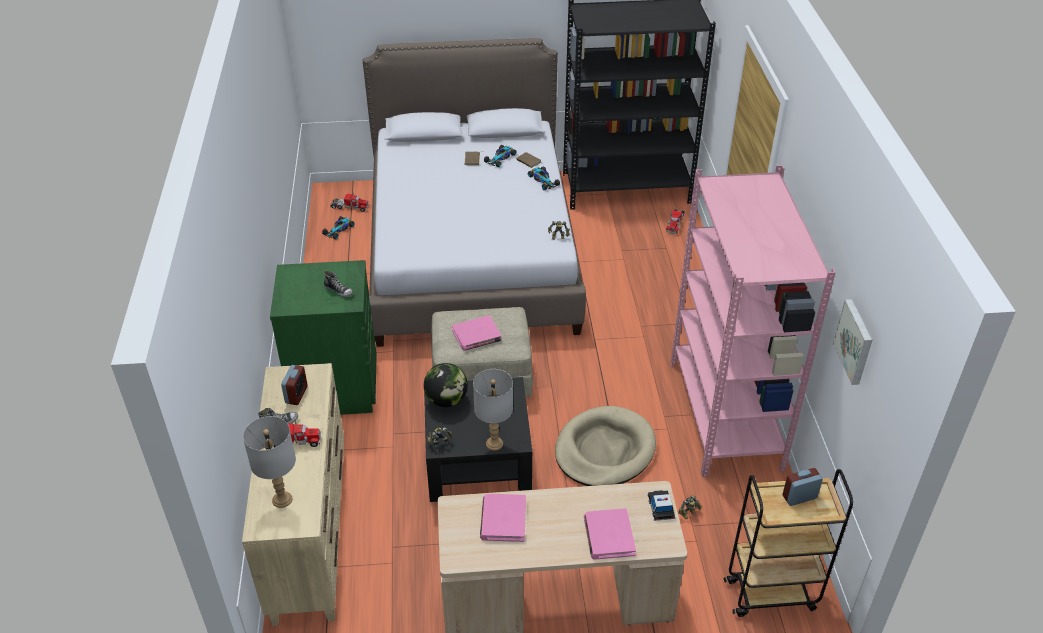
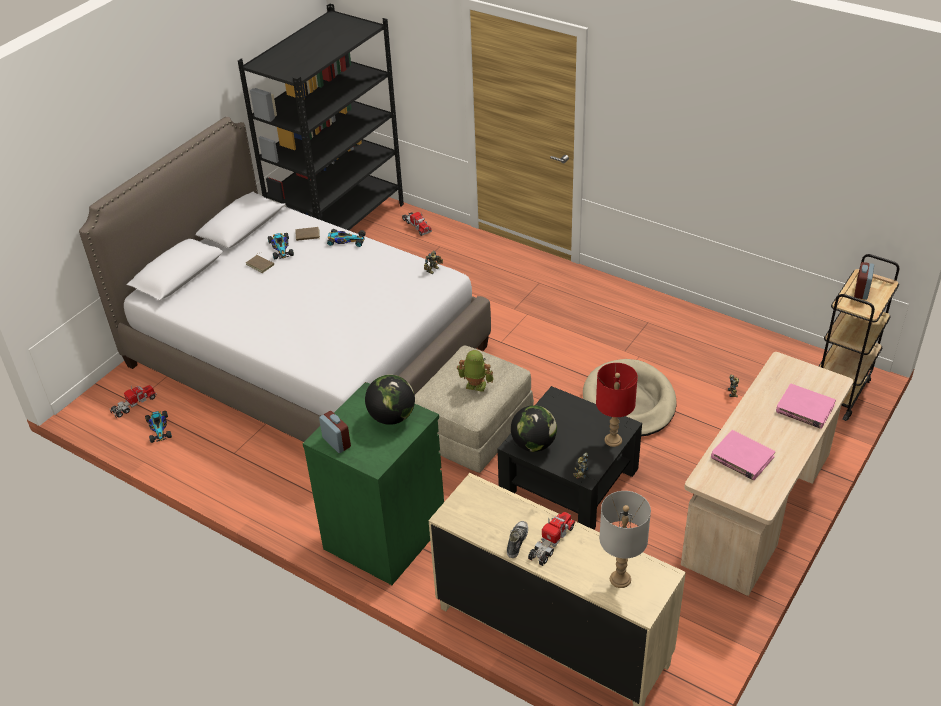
camera: 50 degrees left, 0 degrees up
(296, 395) = (490, 514): alarm clock -> alarm clock (336, 442)
(339, 290) = (392, 417): shoe -> globe
(476, 335) = (475, 387): pink book -> toy robot
(494, 443) = (613, 440): grey table lamp -> red table lamp
(660, 507) = (797, 368): toy car -> none
(724, 415) = (653, 319): pink bookcase -> none
(855, 341) = (813, 161): picture -> none

